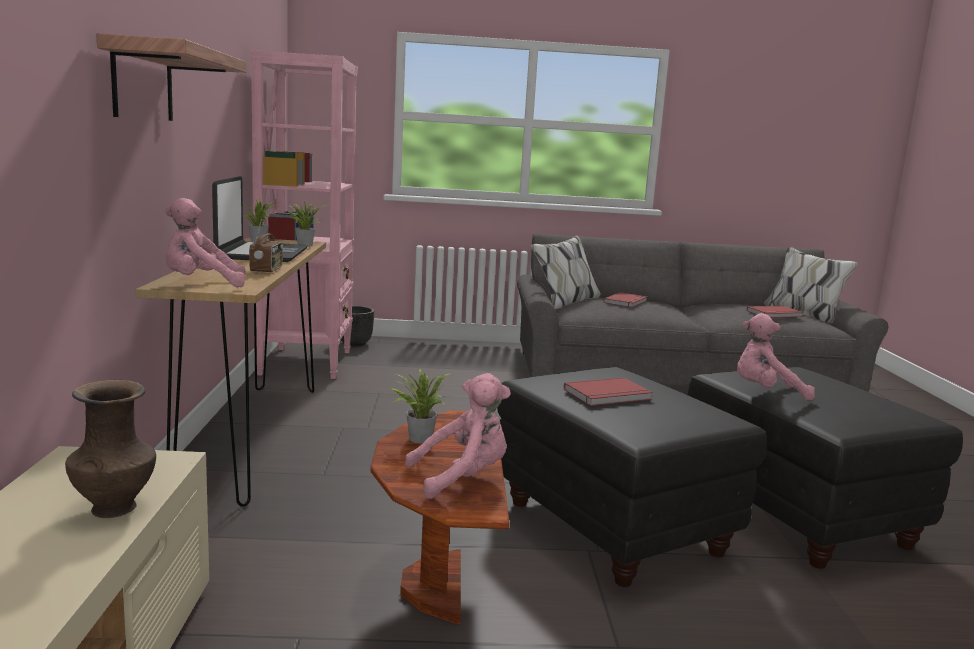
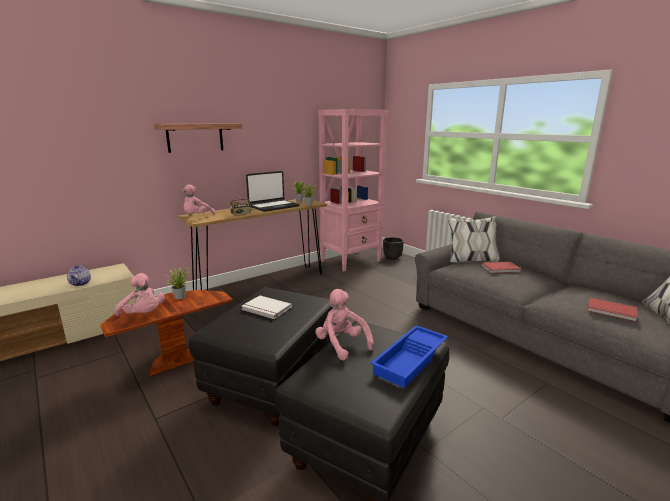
camera: 55 degrees right, 5 degrees up
(114, 507) = (80, 283): brown vase -> teapot
(202, 285) = (197, 217): pink plush toy -> pink plush toy turned 105 degrees counterclockwise
(609, 395) = (266, 309): red book -> white book
(828, 382) = (411, 360): none -> blue tray

